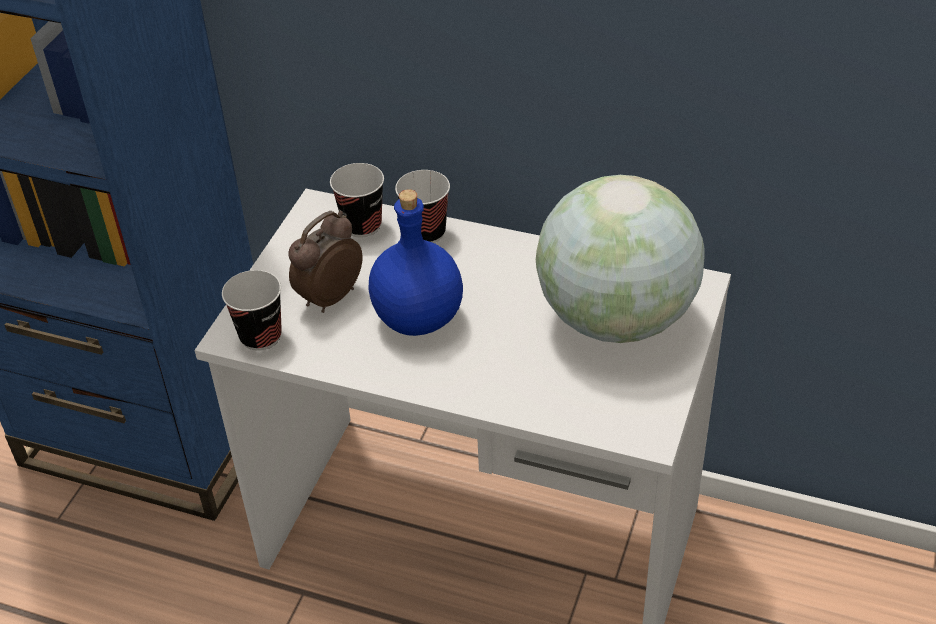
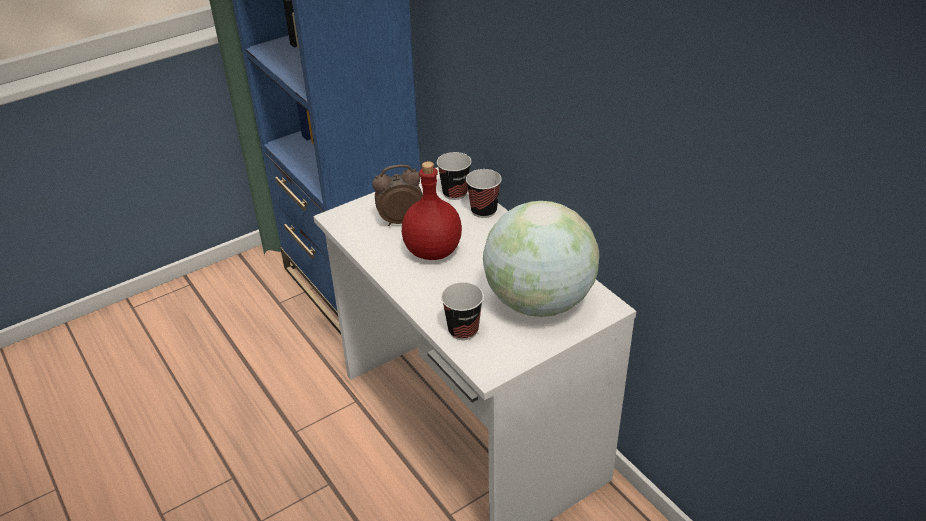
camera: 35 degrees right, 5 degrees down
(260, 336) = (348, 223): cup -> cup (463, 330)
(418, 320) = (432, 252): blue bottle -> red bottle

